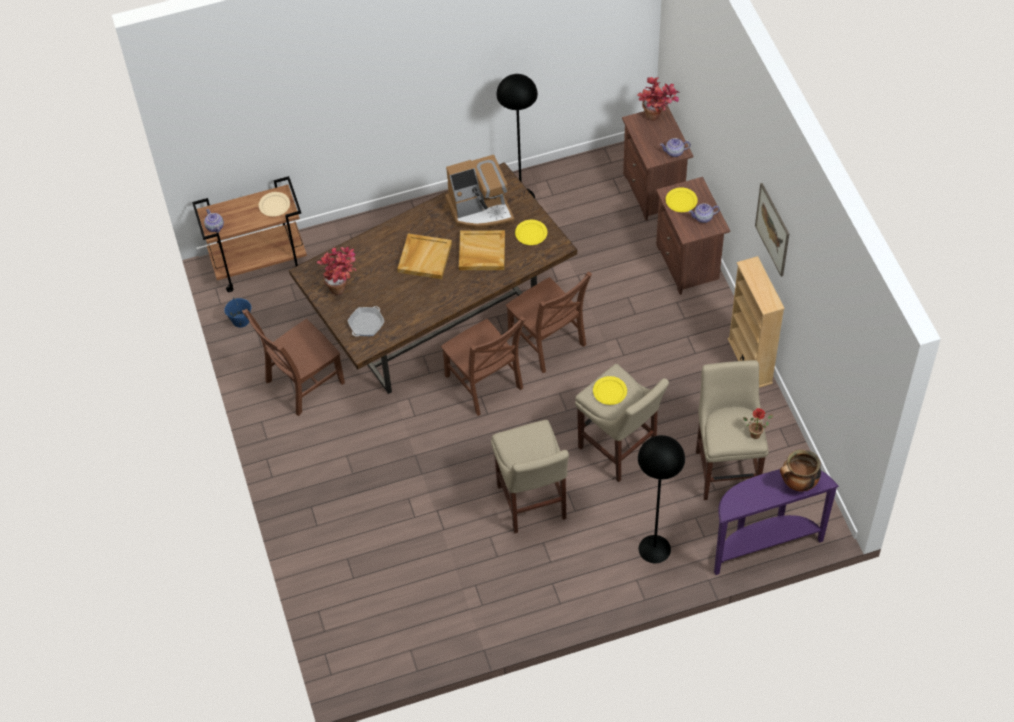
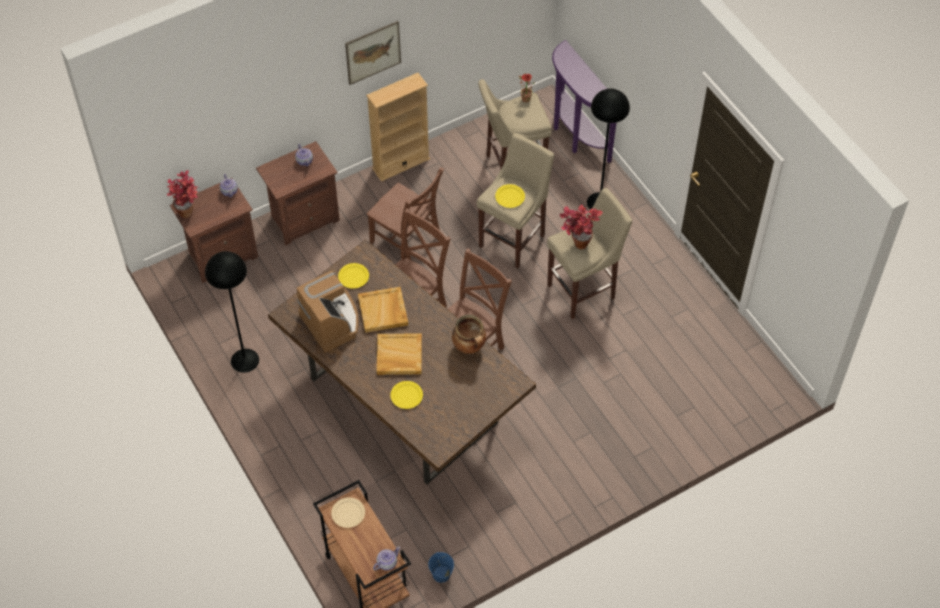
camera: 105 degrees left, 0 degrees up
(302, 384) = (504, 498): brown chair -> brown chair (407, 241)
(342, 287) = (449, 416): potted plant -> potted plant (577, 241)
(366, 324) = (488, 386): frying pan -> none
(681, 201) = (288, 178): yellow plate -> yellow plate (407, 395)
(798, 484) = (571, 61): cooking pot -> cooking pot (469, 347)

